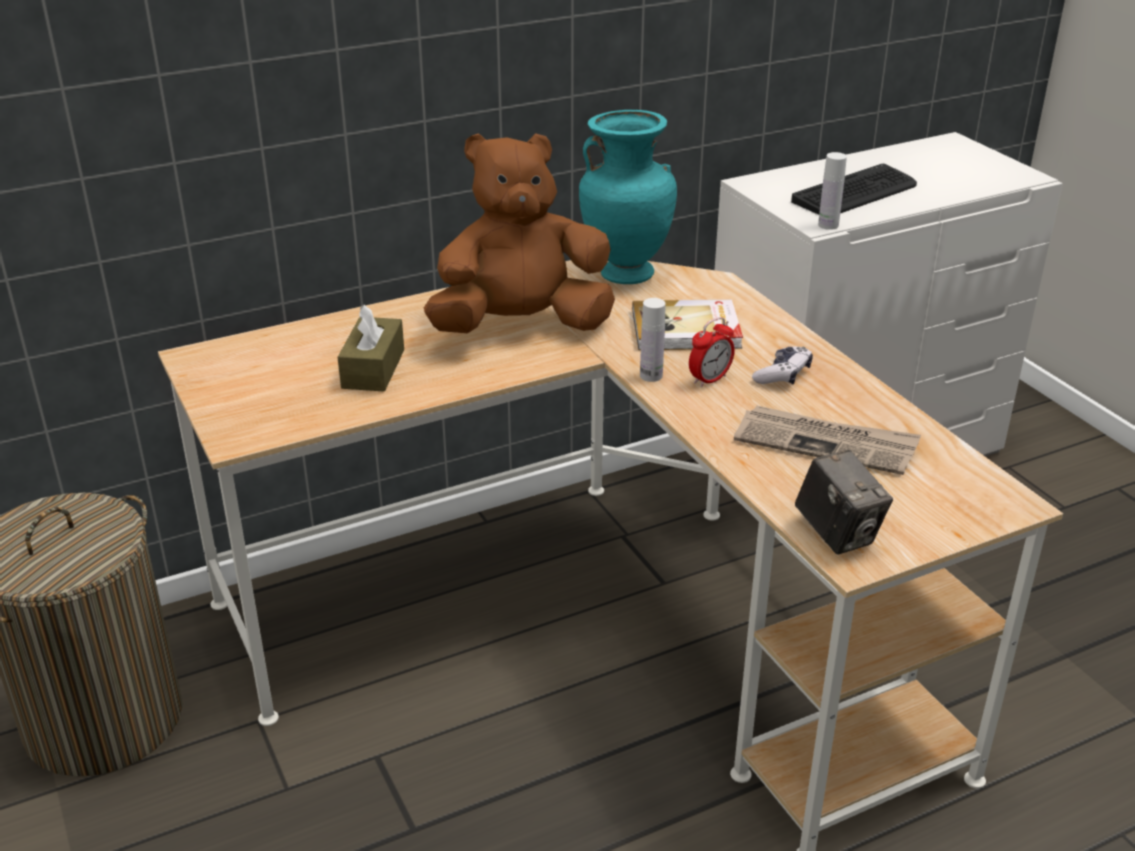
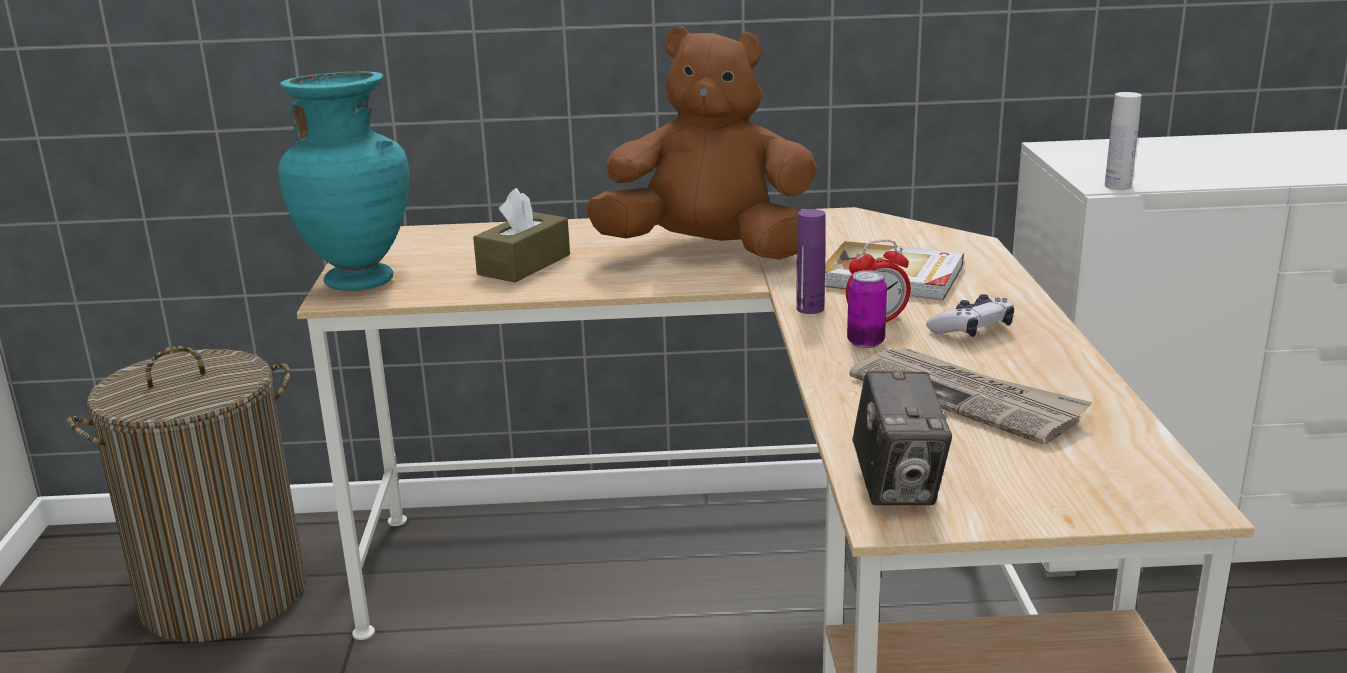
camera: 25 degrees right, 10 degrees down
(626, 274) = (868, 225): turquoise vase -> turquoise vase (360, 281)
(651, 376) = (810, 308): white bottle -> purple bottle
(718, 403) = (865, 342): none -> can
(855, 193) = (1182, 164): keyboard -> none

